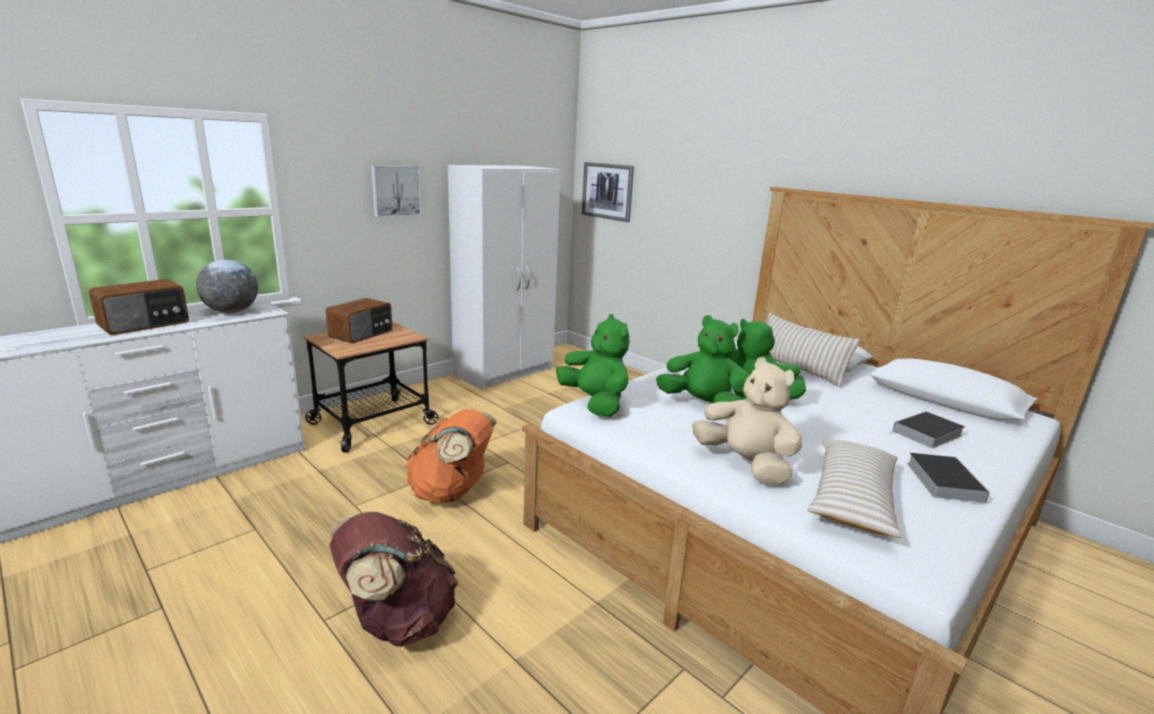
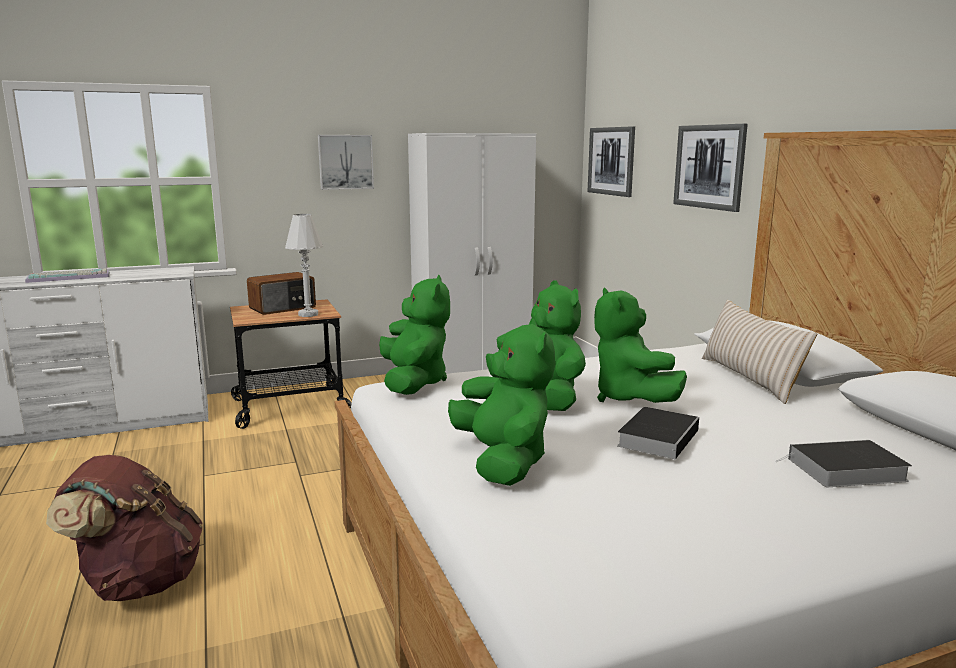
camera: 25 degrees right, 5 degrees down
(145, 324) = (70, 277): radio -> keyboard
(231, 312) = (149, 272): globe -> none
(396, 339) = (308, 314): none -> white table lamp
(452, 492) = (302, 480): orange backpack -> none
(710, 205) = (709, 166): none -> picture
(745, 464) = (503, 462): beige plush toy -> green plush toy
(852, 498) = (595, 519): beige pillow -> none
(942, 480) = (777, 524): book -> book (658, 437)

